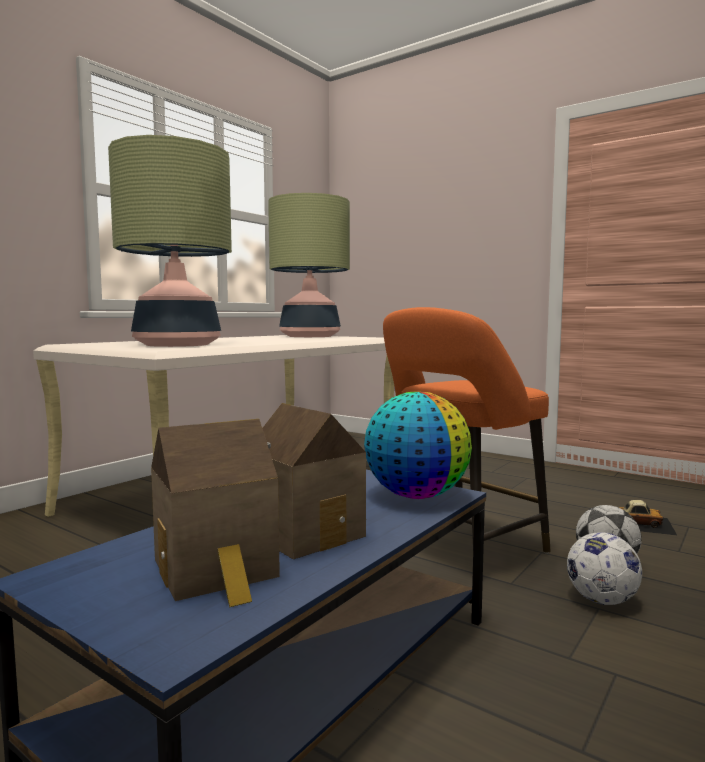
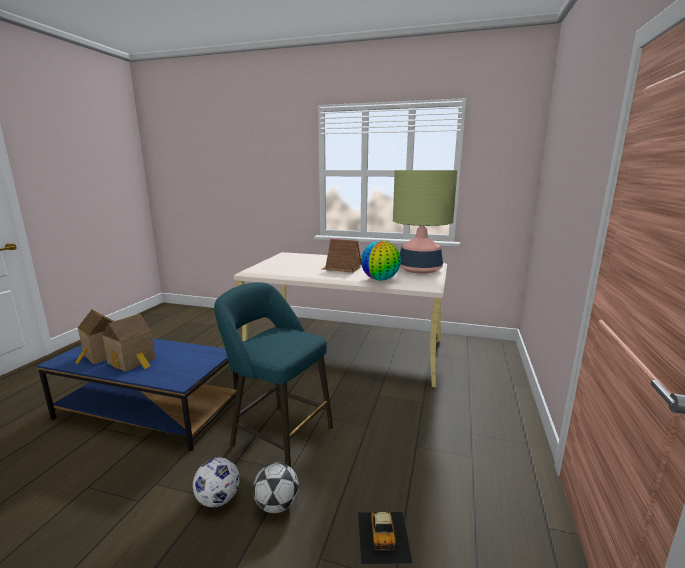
camera: 70 degrees right, 10 degrees up
(177, 345) = (288, 266): table lamp -> none
(251, 340) = (341, 268): none -> toy house
(416, 496) = (177, 375): globe -> globe (380, 279)
(460, 552) = (278, 435): orange stool -> turquoise stool

